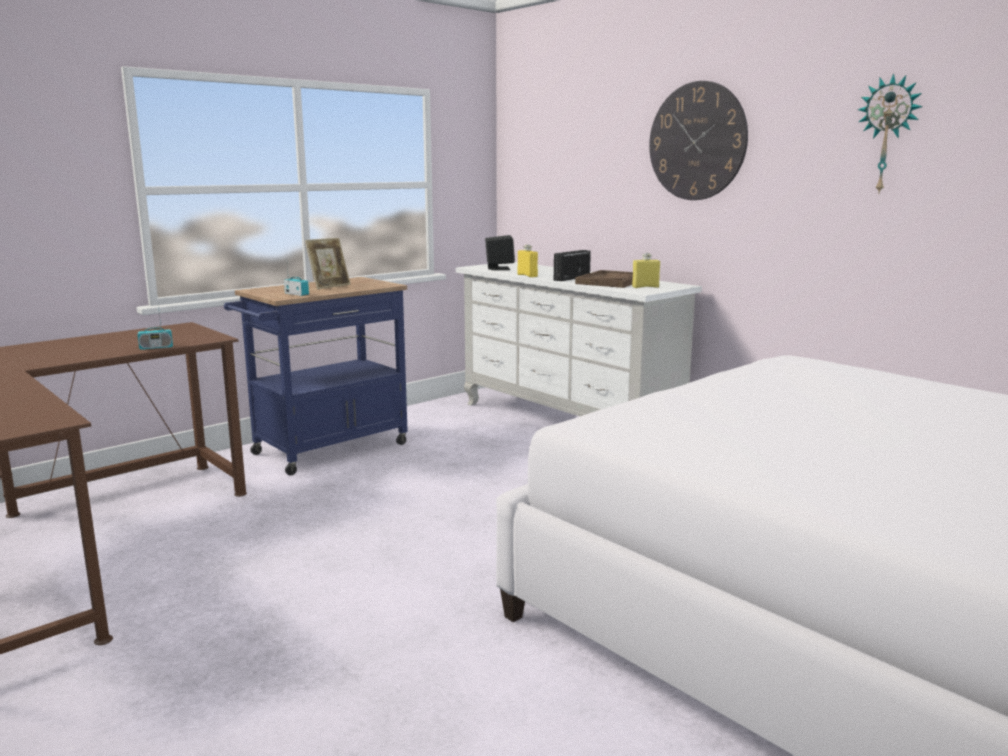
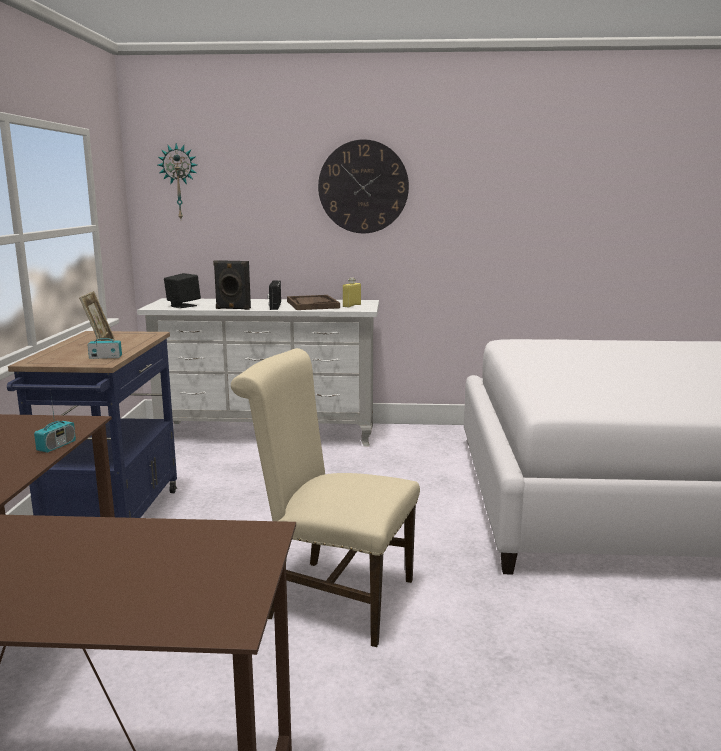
camera: 45 degrees left, 0 degrees up
(340, 562) = (332, 597): none -> beige chair
(527, 275) = (233, 308): yellow bottle -> black speaker
(888, 135) = (513, 185): wall clock -> wall clock (179, 182)

